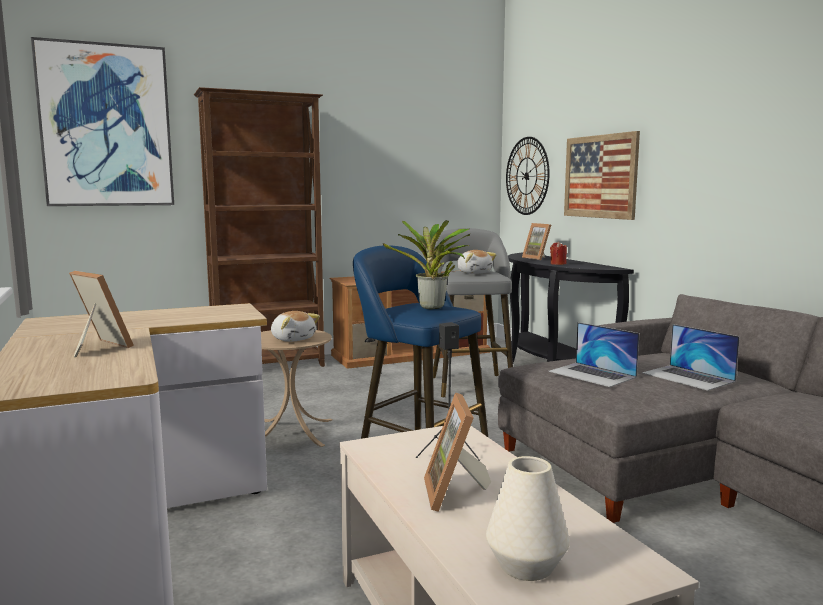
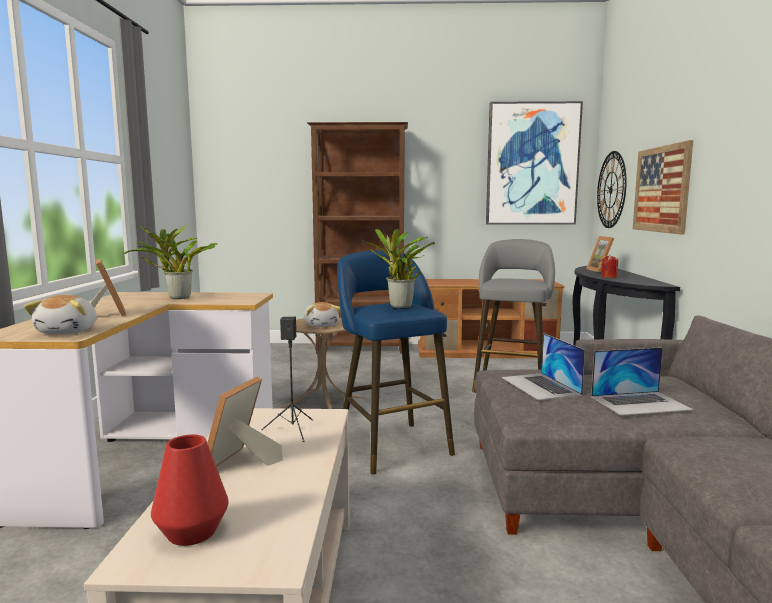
camera: 25 degrees right, 0 degrees up
(106, 126) = (251, 155): picture -> picture (532, 164)
(139, 319) = (176, 297): none -> potted plant
(474, 273) = (515, 281): plush toy -> plush toy (69, 331)
(526, 565) = (192, 532): white vase -> red vase
(688, 377) = (640, 403): laptop -> laptop turned 90 degrees counterclockwise

